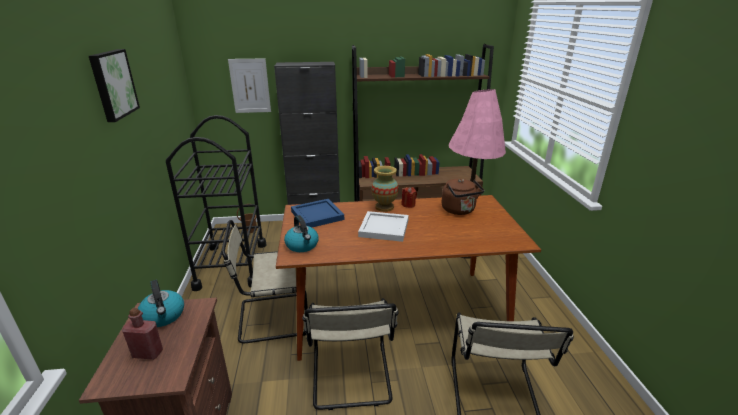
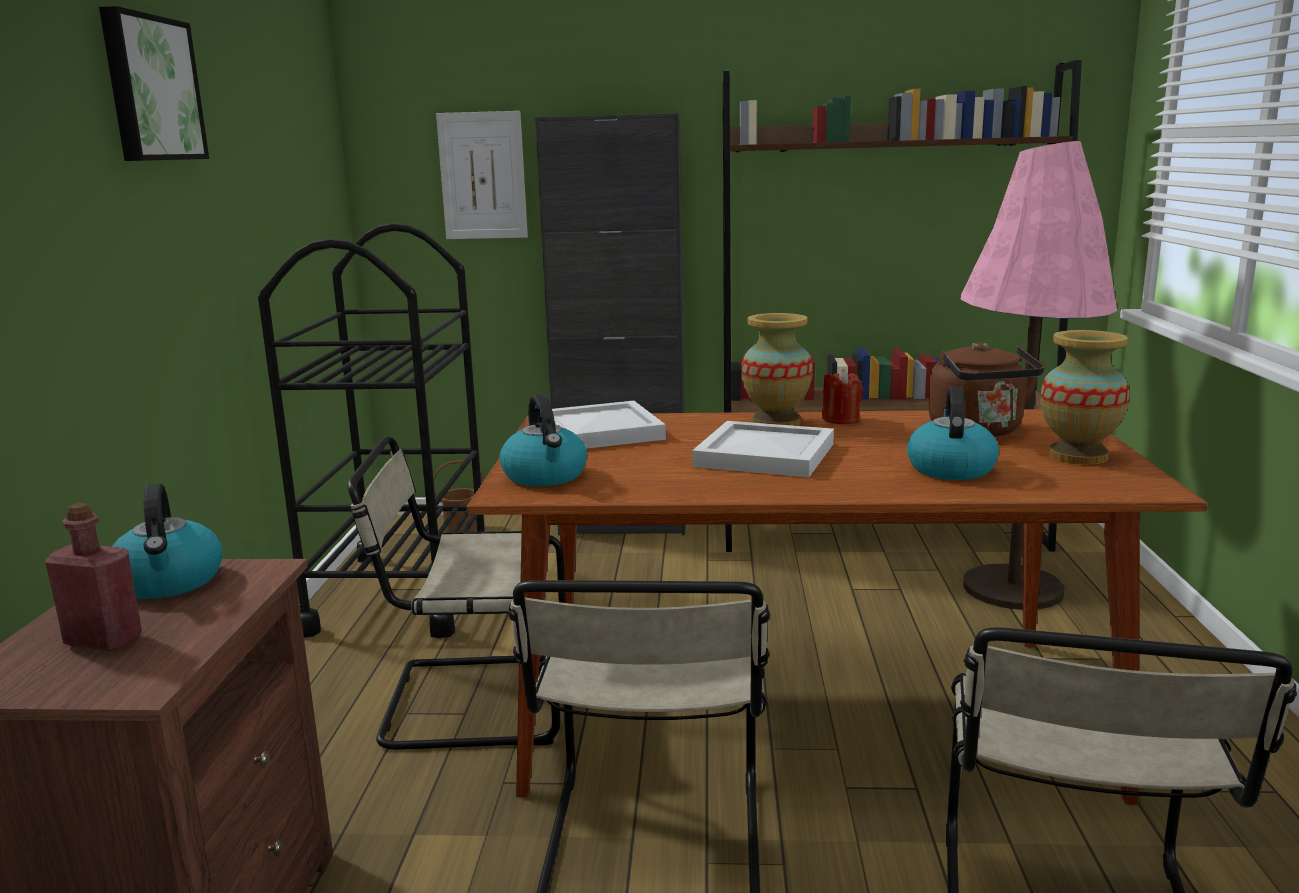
camera: 10 degrees right, 10 degrees down
(316, 215) = (597, 431): blue tray -> white tray
(452, 234) = (950, 468): none -> kettle
(495, 224) = (1077, 456): none -> vase

